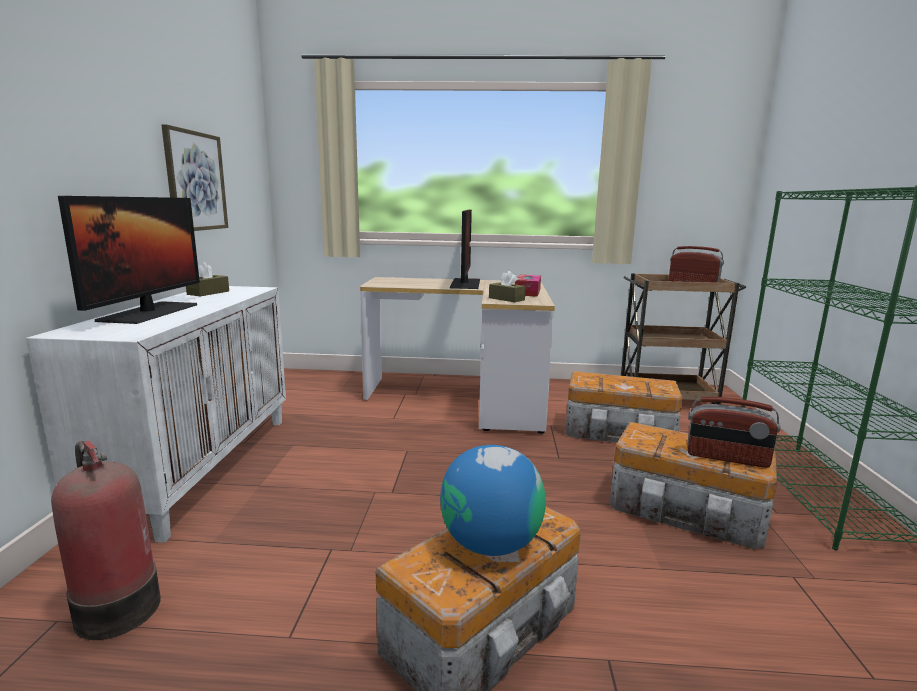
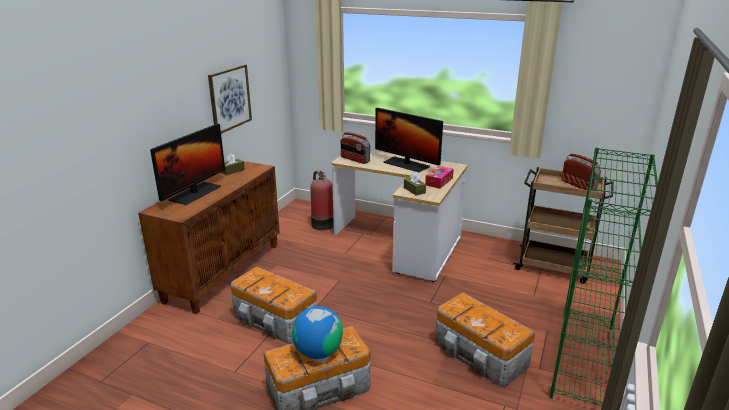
camera: 20 degrees right, 10 degrees up
(116, 607) = (171, 341): fire extinguisher -> fire extinguisher (322, 224)
(200, 467) = (224, 271): white cabinet -> brown cabinet
(465, 284) = (406, 164): monitor -> monitor turned 105 degrees clockwise
(620, 432) = (489, 290): storage box -> storage box (275, 320)
(726, 458) = (494, 330): radio -> radio (355, 159)

